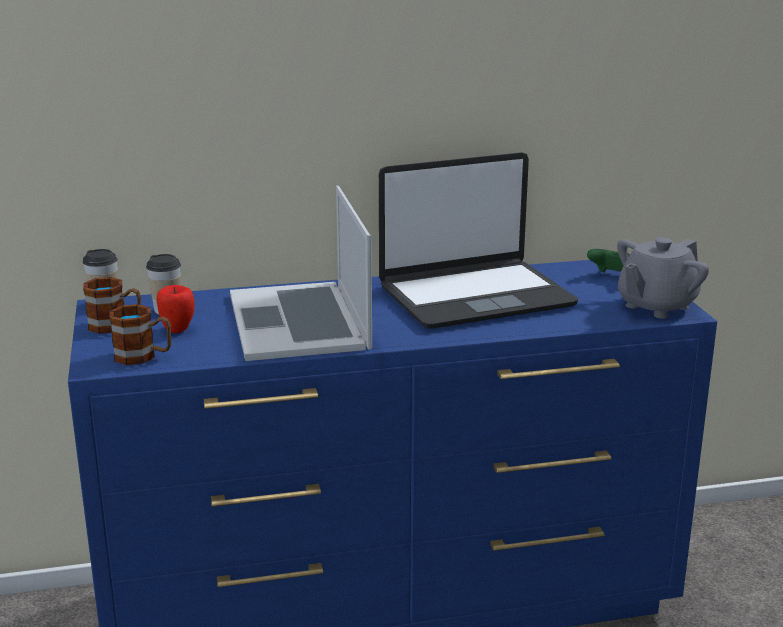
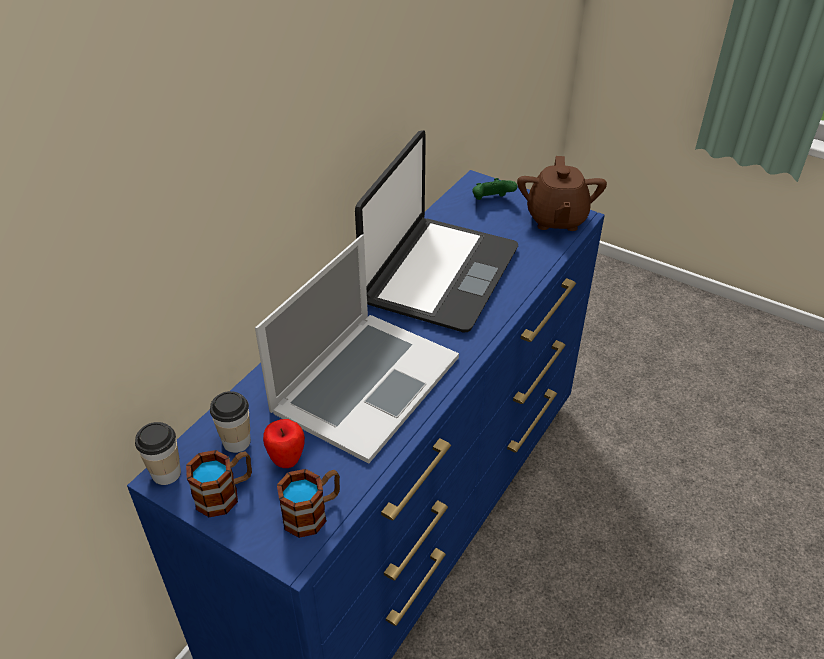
camera: 45 degrees left, 20 degrees up
(299, 321) = (365, 383): laptop -> laptop turned 90 degrees counterclockwise
(656, 306) = (556, 219): grey teapot -> brown teapot

